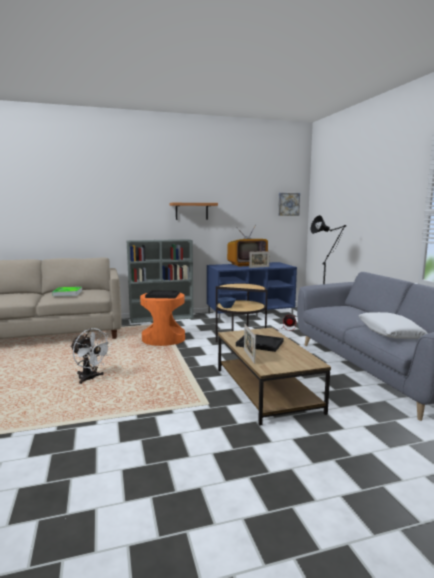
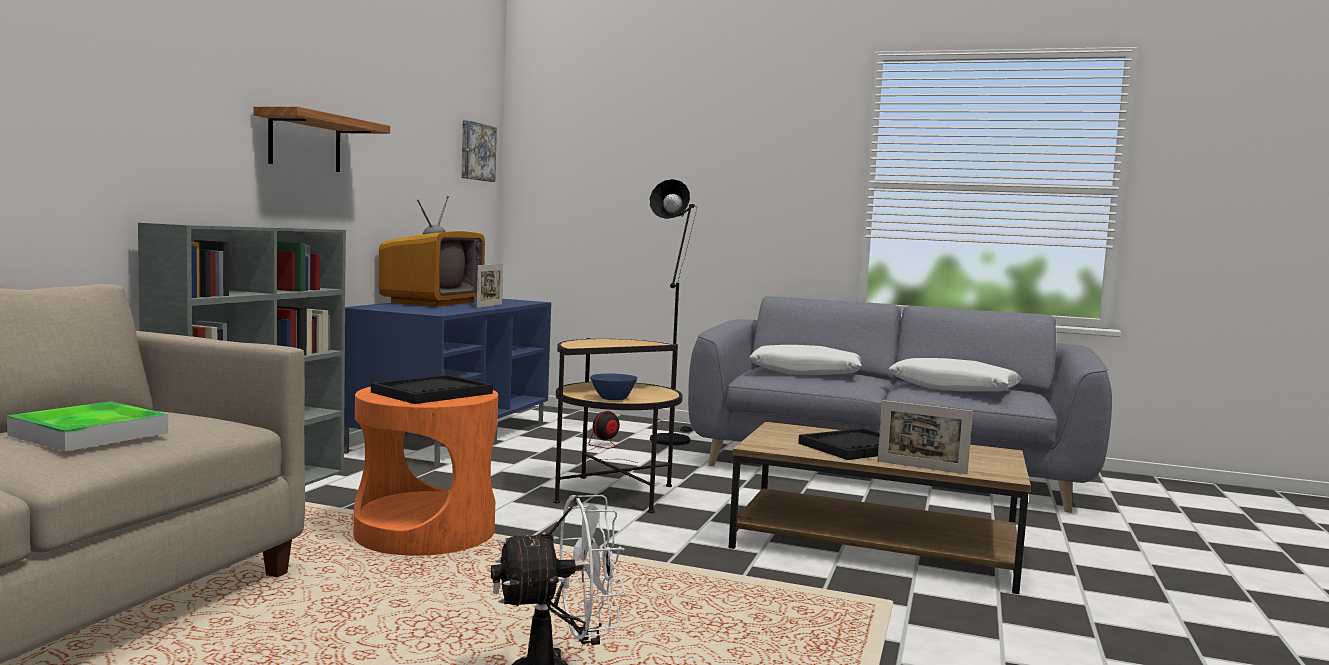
camera: 55 degrees left, 5 degrees down
(344, 311) = (805, 373): none -> white pillow

